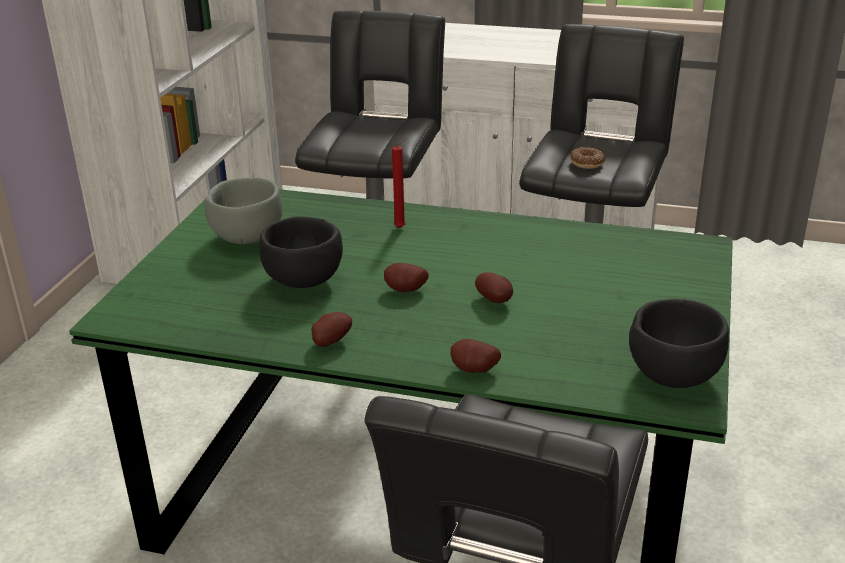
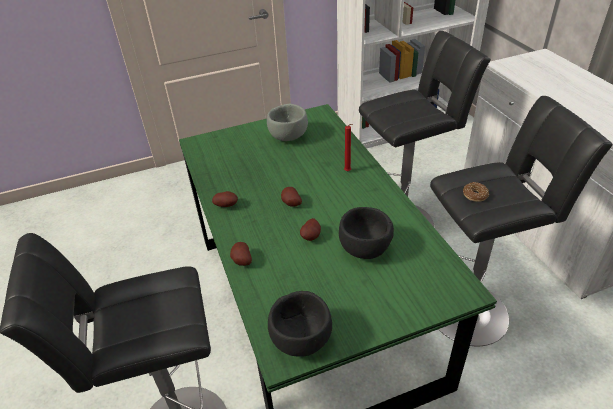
camera: 55 degrees right, 10 degrees up
(304, 281) = (269, 171): black bowl -> black bowl (365, 249)

